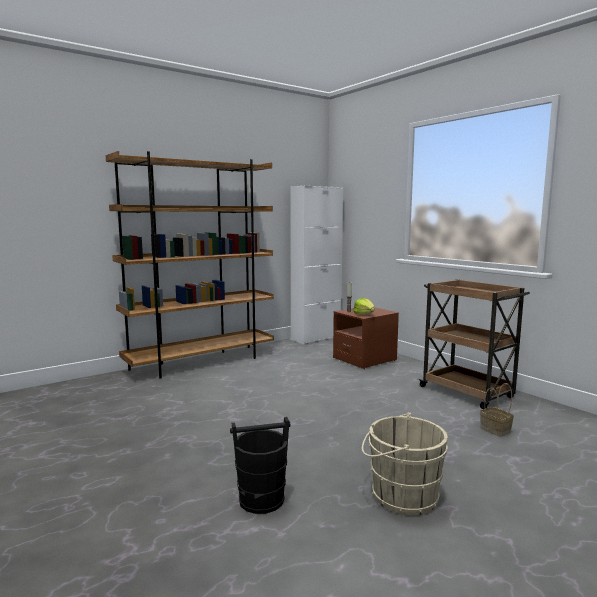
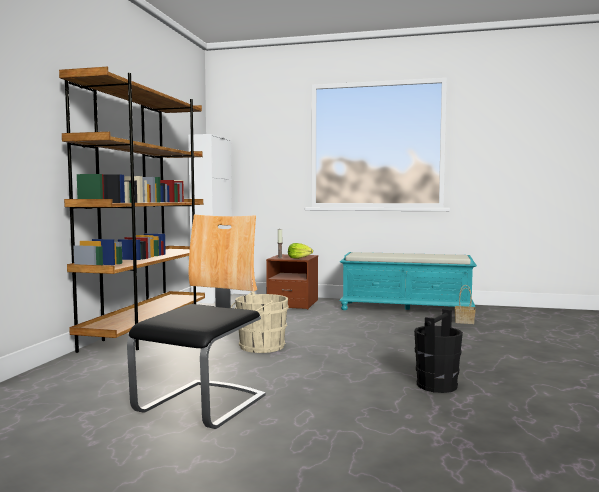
camera: 40 degrees left, 5 degrees down
(83, 442) = (203, 404): none -> chair
(400, 495) = (495, 359): beige bucket -> beige bucket (259, 347)
(467, 393) = (407, 308): brown cart -> turquoise bench

